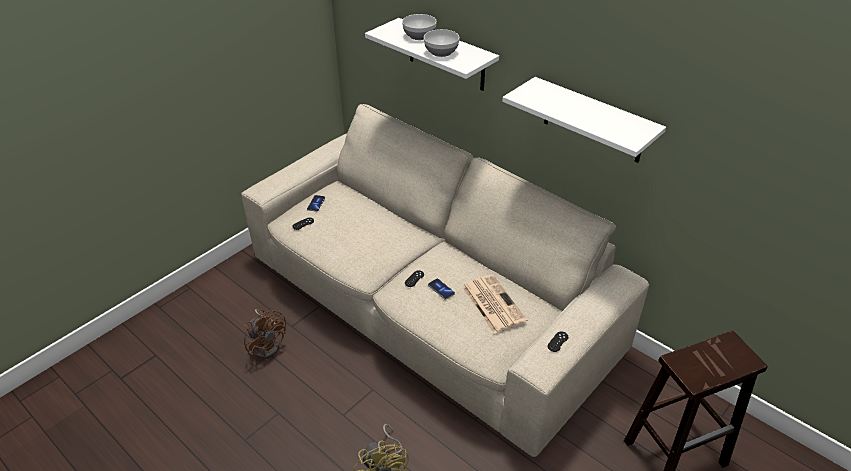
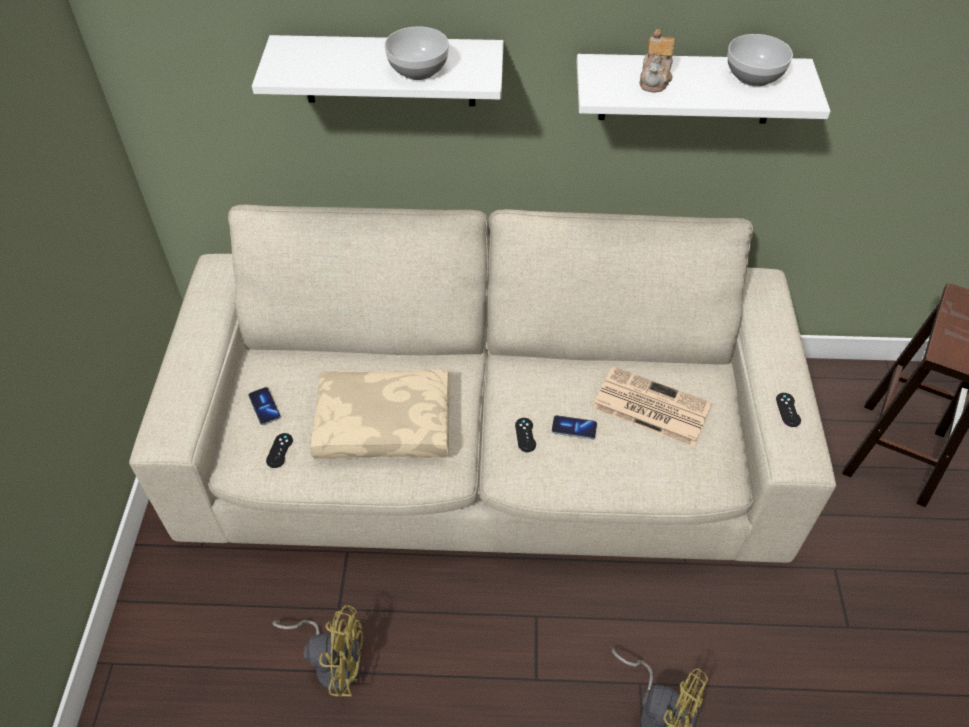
camera: 40 degrees left, 10 degrees up
(267, 344) = (333, 661): brown fan -> yellow fan
(358, 238) = (385, 422): none -> beige pillow
(418, 36) = (346, 55): bowl -> bowl (753, 76)
(558, 101) = (655, 79): none -> teapot

